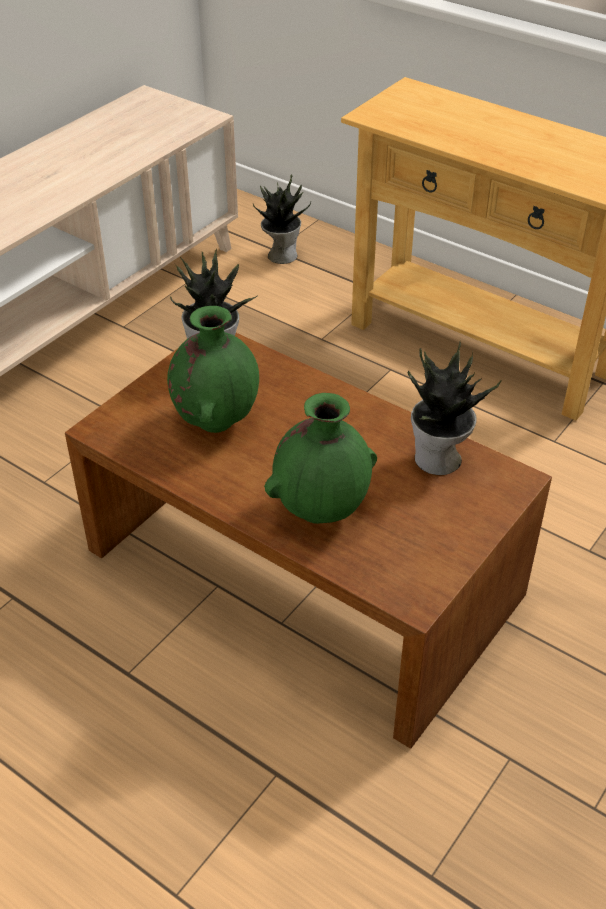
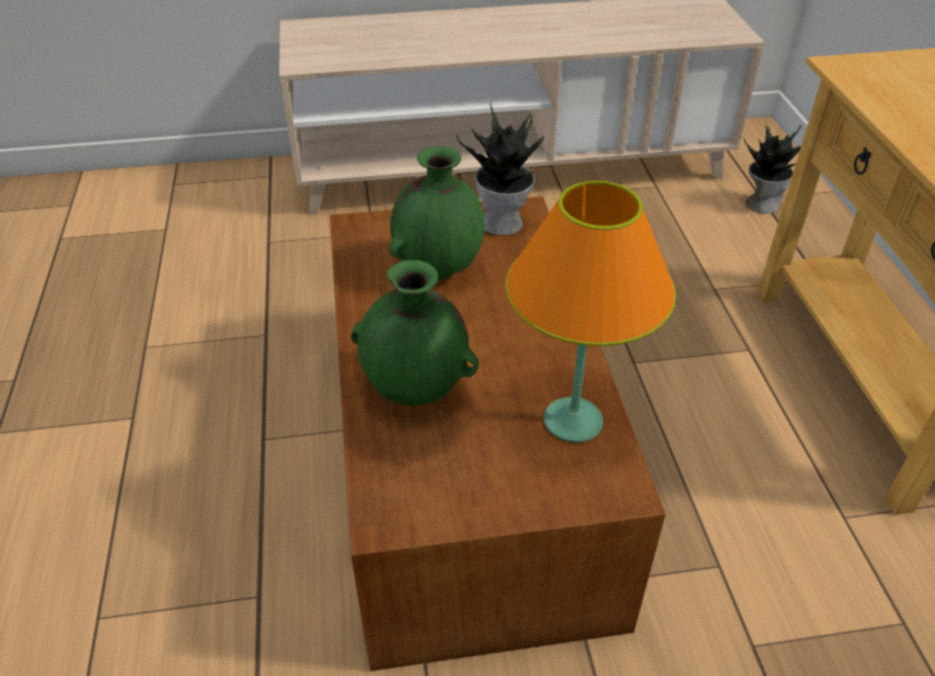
camera: 45 degrees right, 0 degrees up
(438, 460) = (572, 420): potted plant -> orange table lamp

